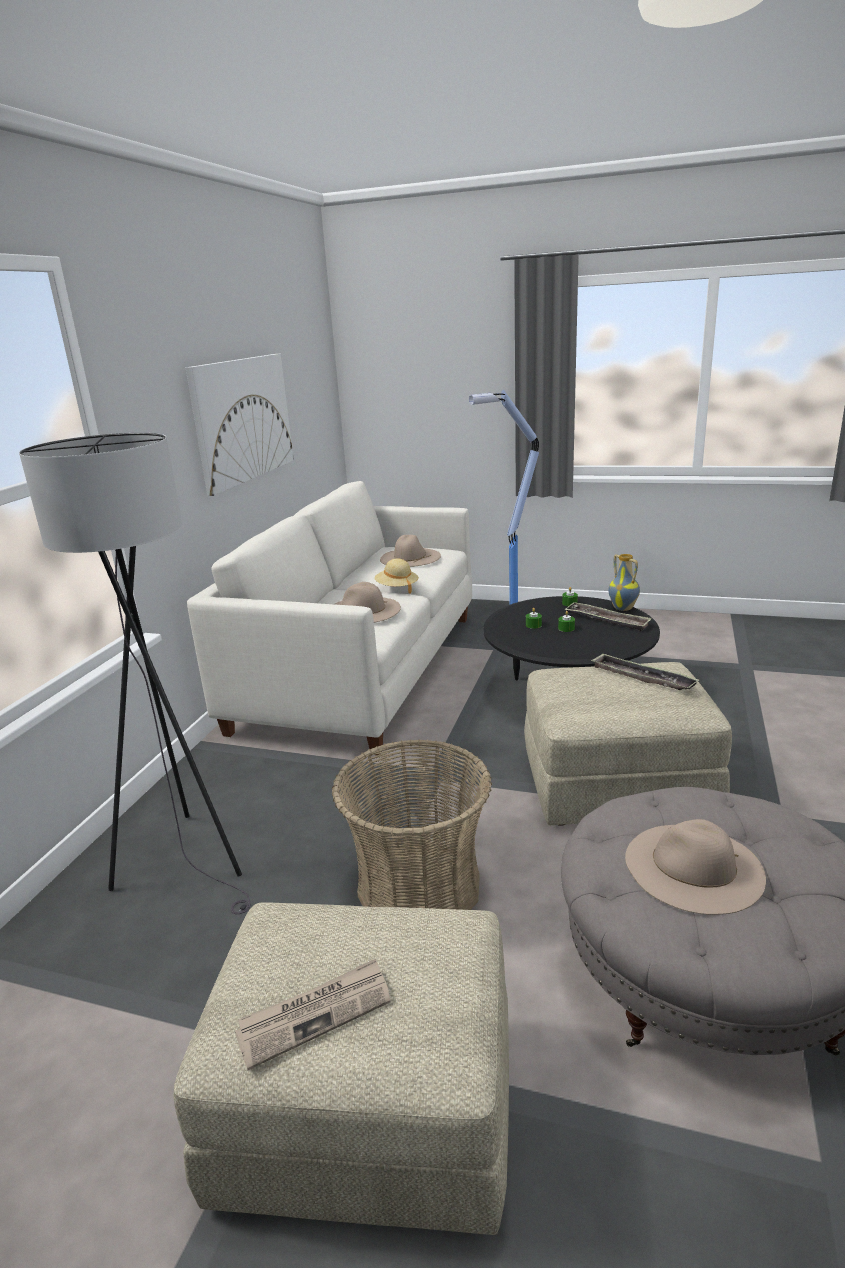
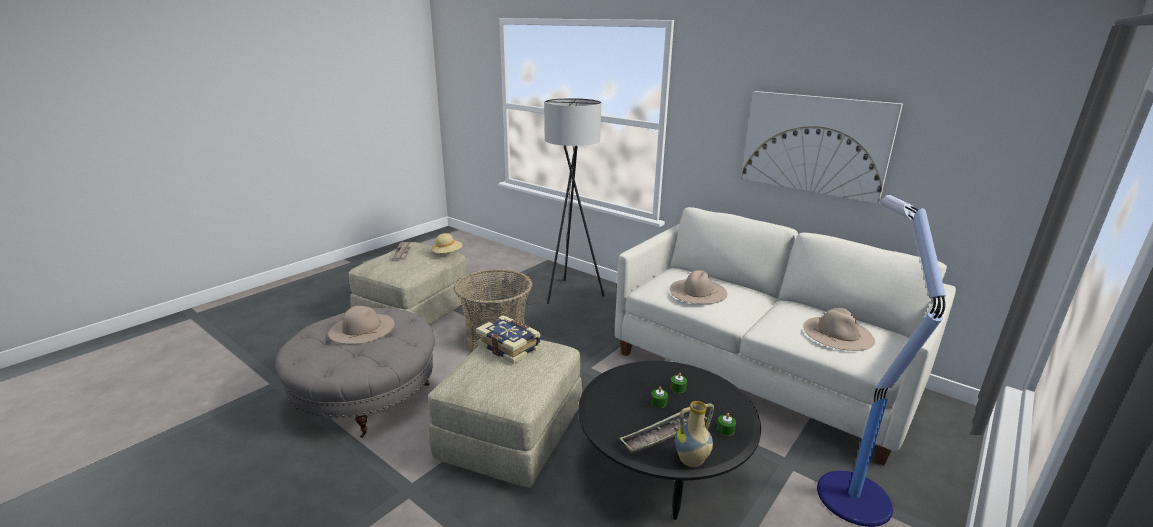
camera: 110 degrees right, 0 degrees up
(397, 588) = (754, 316): beige hat -> beige hat (447, 253)
(588, 698) = (510, 347): none -> book
(642, 677) = (512, 377): tray -> none

